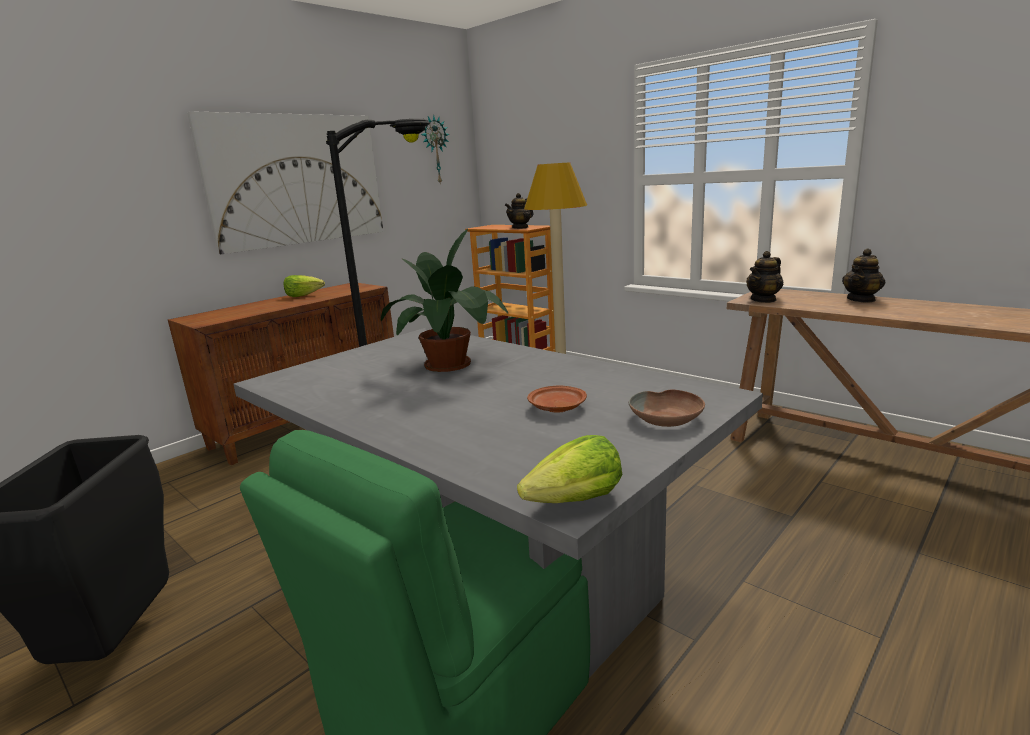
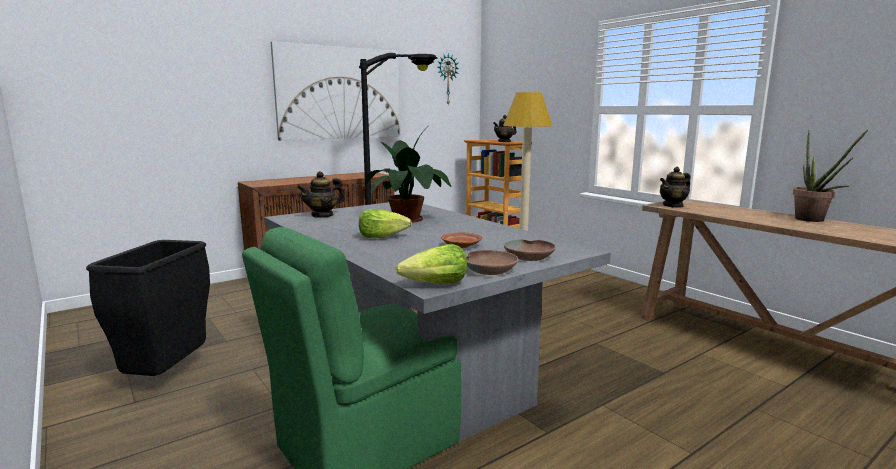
camera: 10 degrees right, 5 degrees down
(304, 295) = (333, 176): lettuce -> lettuce (382, 237)
(632, 453) = (490, 270): none -> brown bowl
(861, 299) = (753, 211): teapot -> teapot (322, 215)
(939, 306) = (814, 220): none -> potted plant

